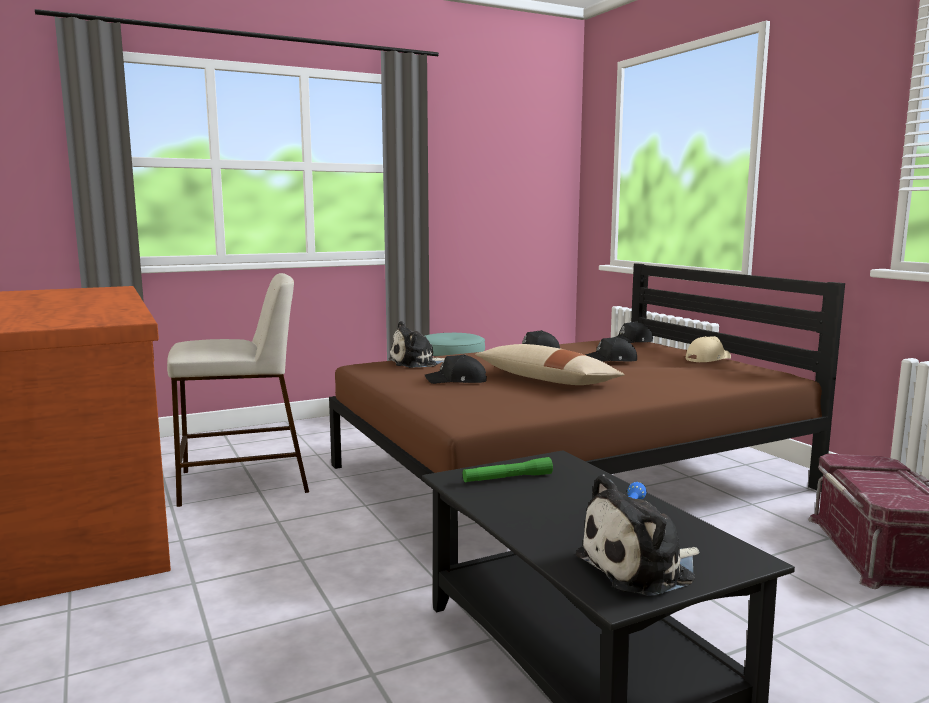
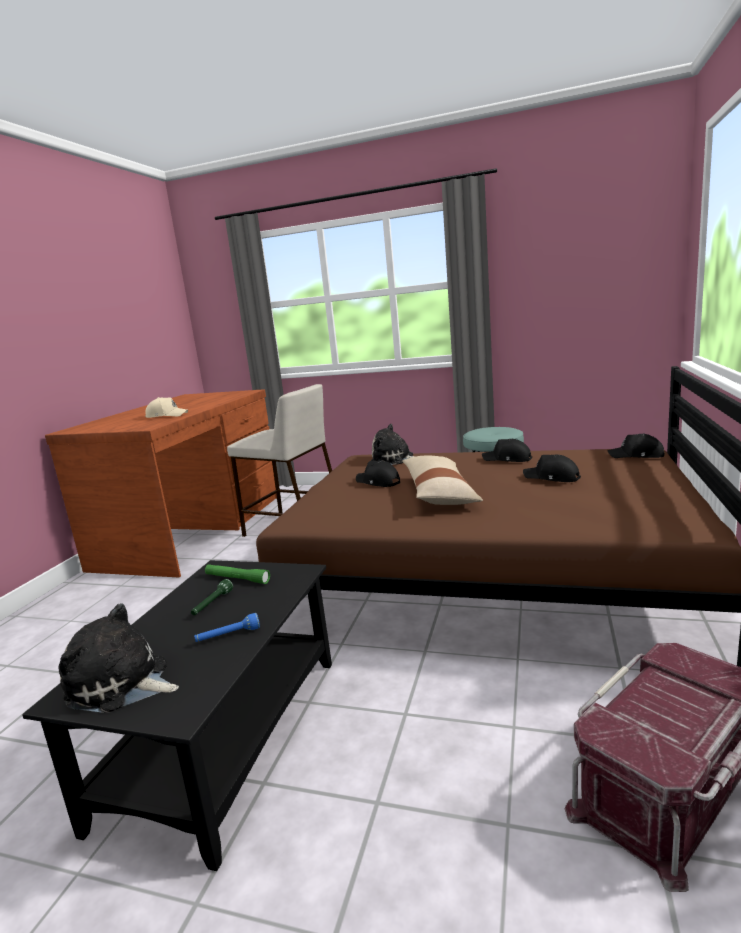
camera: 45 degrees right, 5 degrees up
(543, 499) = (212, 604): none -> green flashlight
(707, 359) = (660, 490): beige cap -> beige cap (167, 415)

